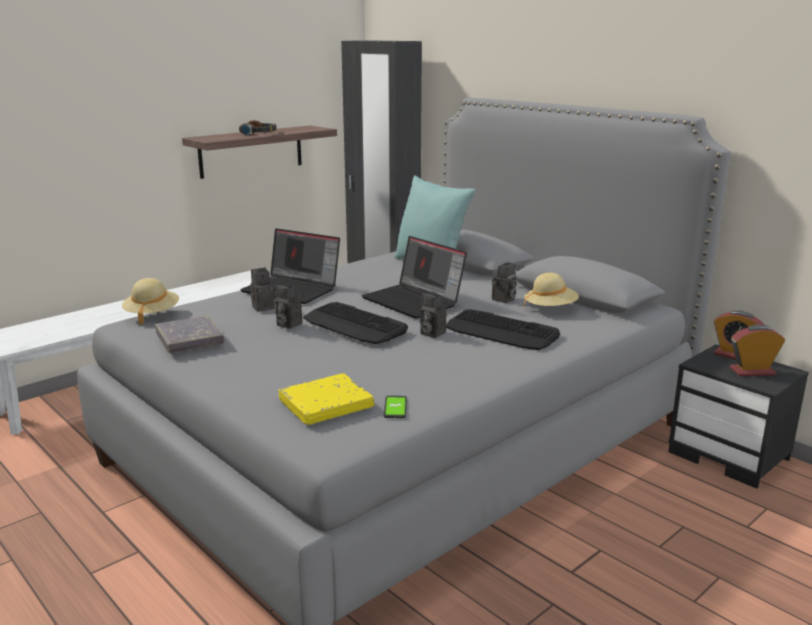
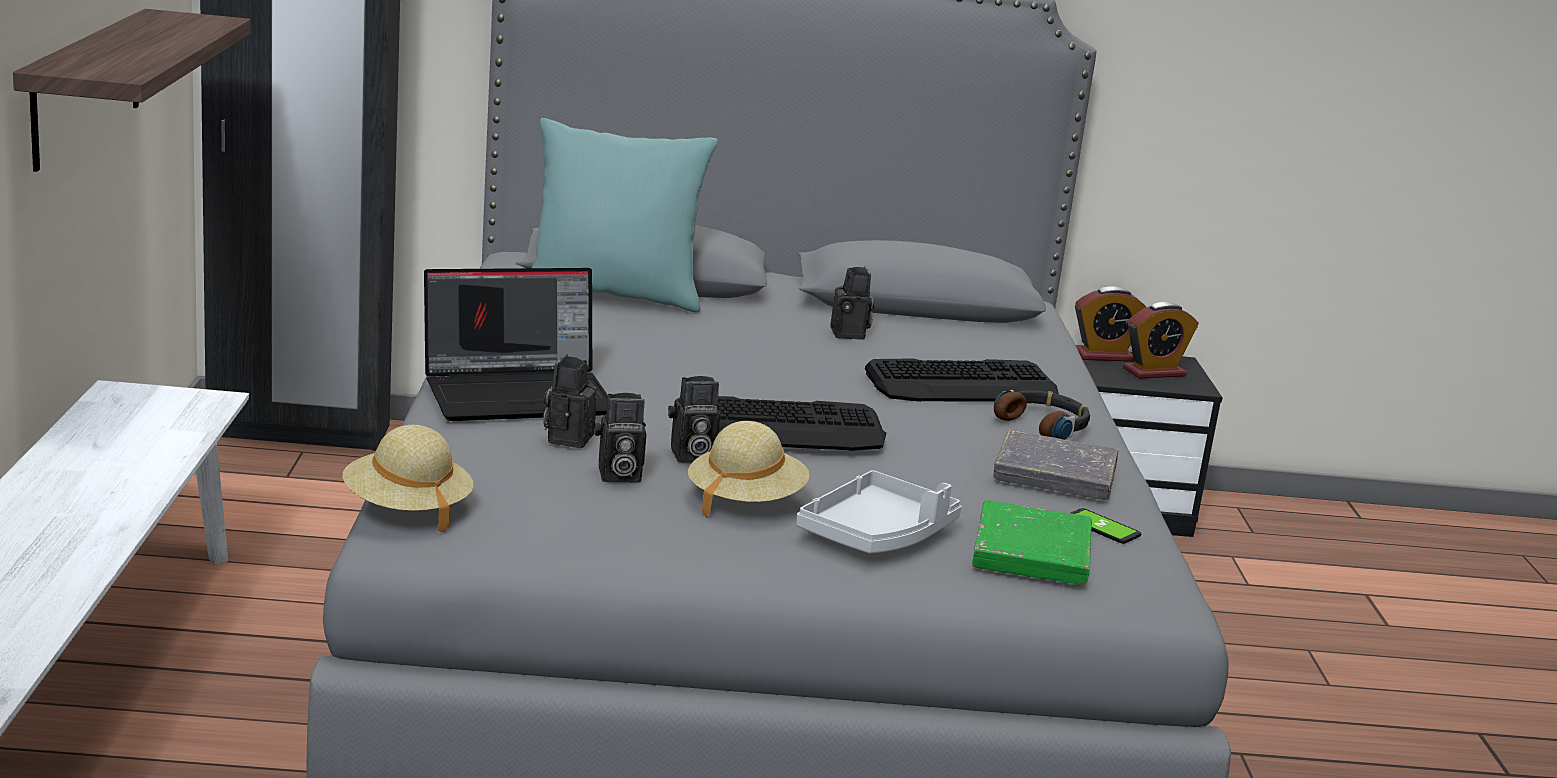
camera: 50 degrees left, 0 degrees up
(189, 339) = (617, 528): grey book -> grey book (1054, 474)
(259, 133) = (142, 43): headphones -> headphones (1044, 425)
(281, 374) = (878, 534): none -> grey tray
(326, 404) = (1031, 553): yellow book -> green book
(414, 301) = (754, 367): laptop -> none
(431, 333) = (893, 412): camera -> camera (617, 476)
(550, 309) = (934, 335): beige hat -> beige hat (745, 501)
(752, 371) = (1154, 372): alarm clock -> alarm clock turned 150 degrees counterclockwise

